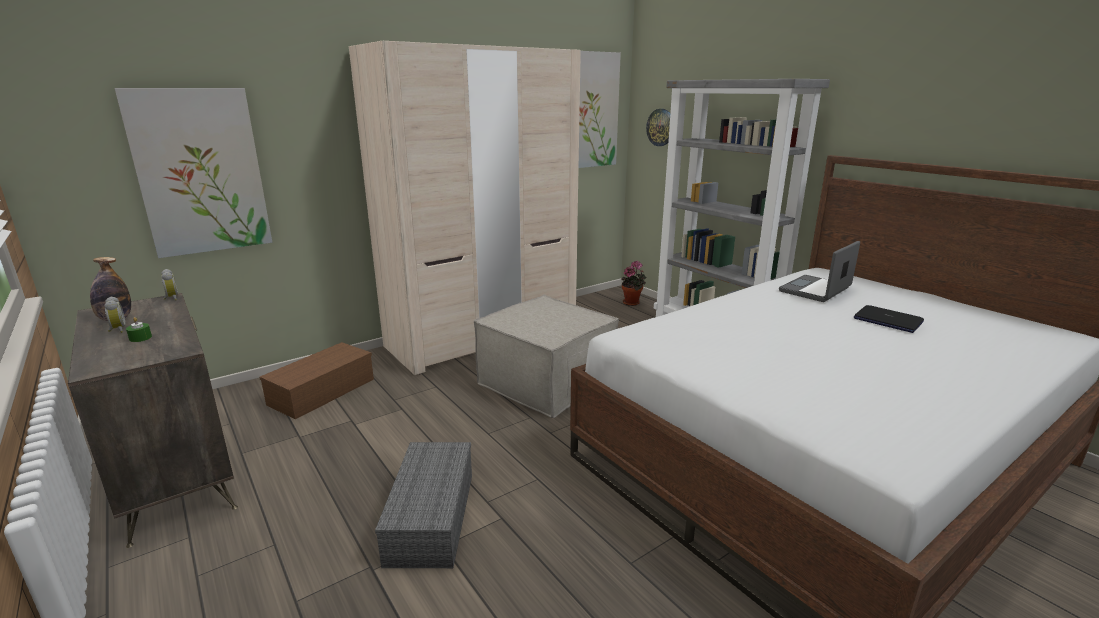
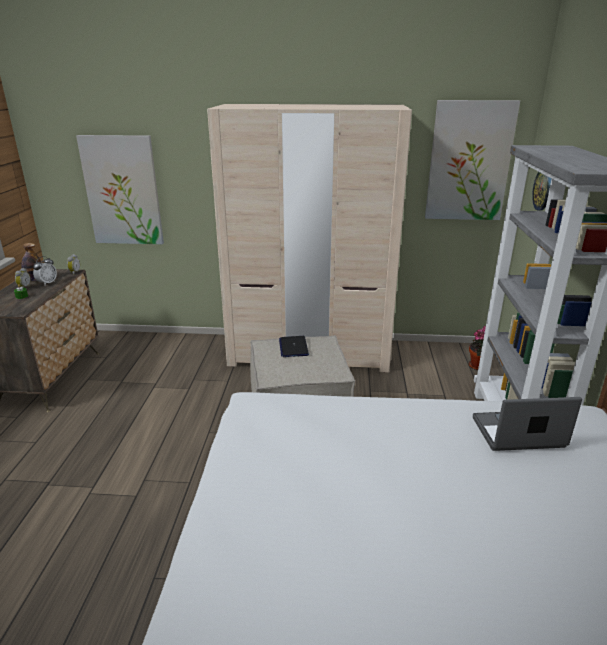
camera: 40 degrees right, 5 degrees up
(151, 317) = (47, 283): none -> alarm clock
(322, 391) = (168, 355): brown storage box -> none
(430, 516) = (108, 470): grey storage box -> none
(887, 320) = (517, 506): laptop -> laptop (293, 347)

